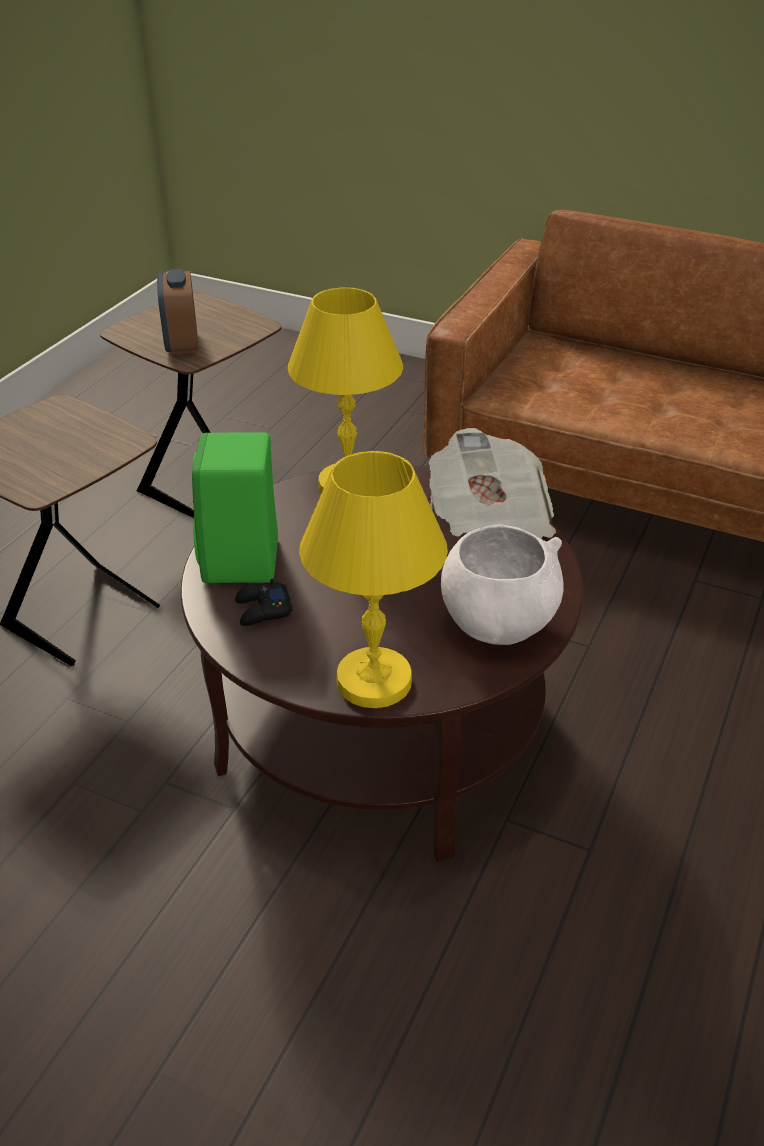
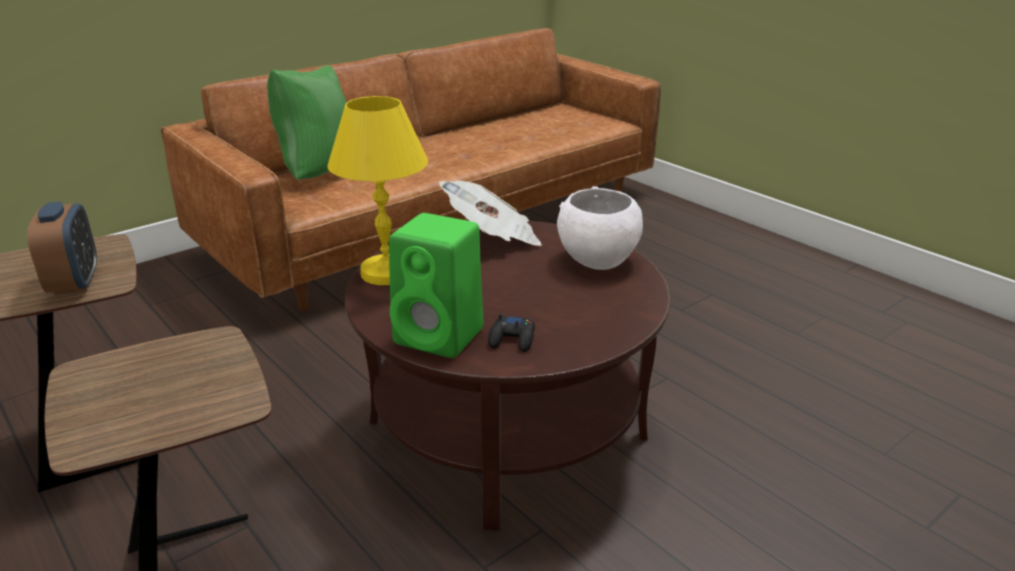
camera: 65 degrees left, 10 degrees down
(182, 345) = (75, 283): alarm clock -> alarm clock turned 120 degrees counterclockwise
(373, 681) = (626, 314): yellow table lamp -> none
(609, 364) = (318, 173): none -> green pillow

